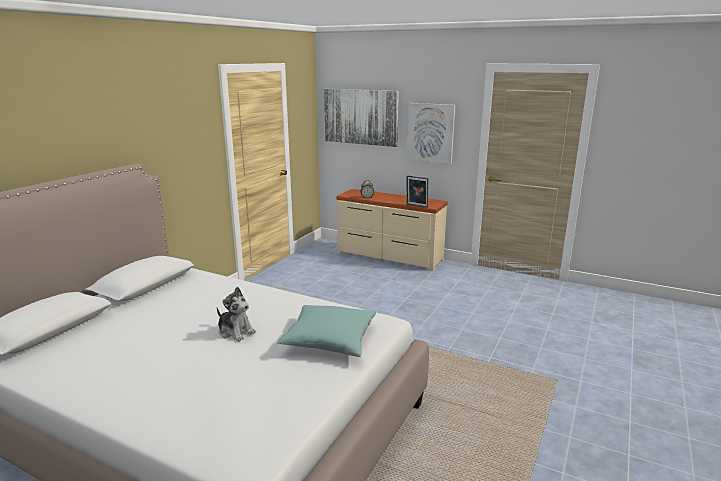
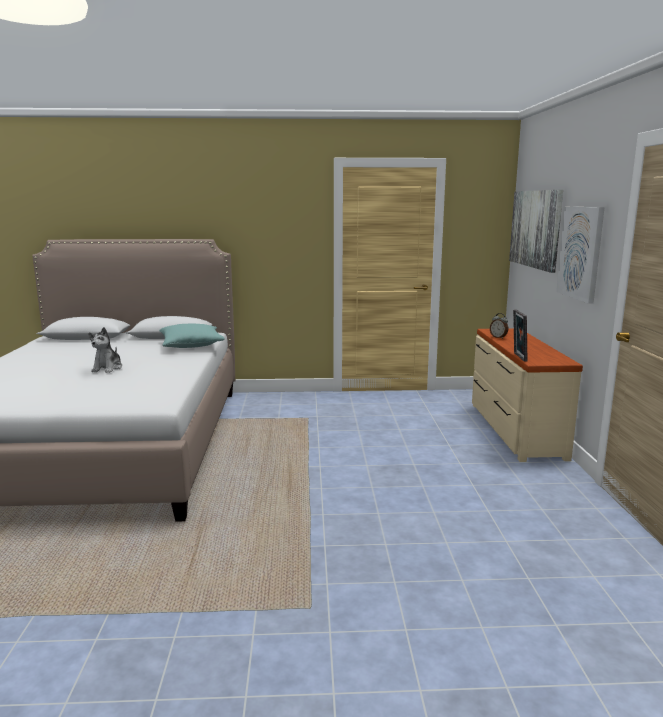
camera: 60 degrees right, 5 degrees down
(329, 340) = (107, 393): turquoise pillow -> turquoise pillow (191, 345)

